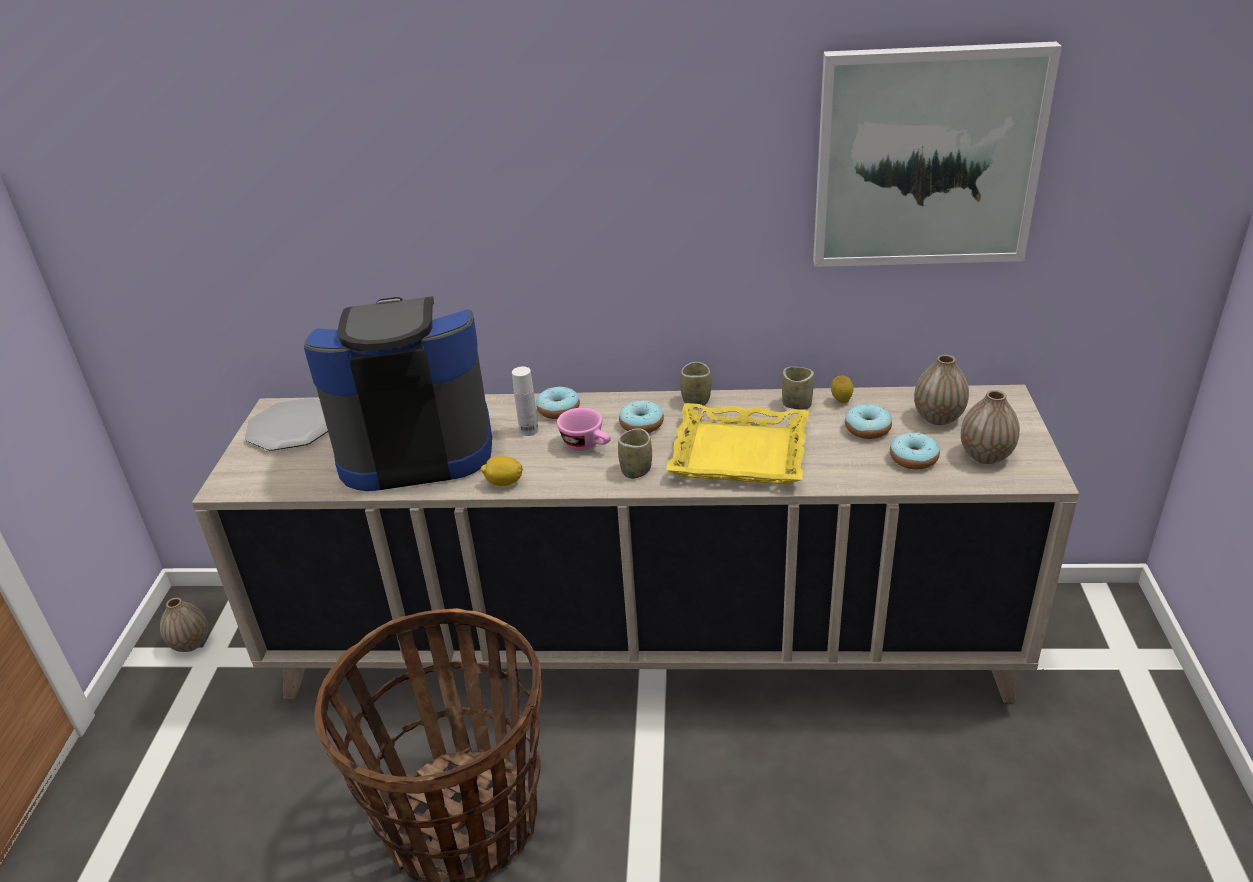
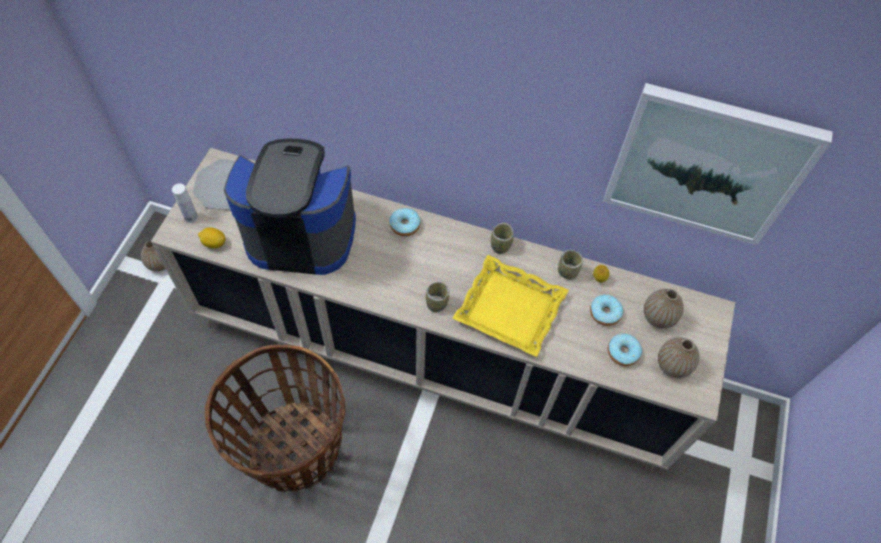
camera: 10 degrees right, 25 degrees up
(504, 483) = (348, 288): lemon -> lemon (214, 243)
(529, 430) = (379, 240): white bottle -> white bottle (191, 217)
(587, 445) = (413, 268): pink cup -> none
(641, 424) = (455, 259): donut -> none

